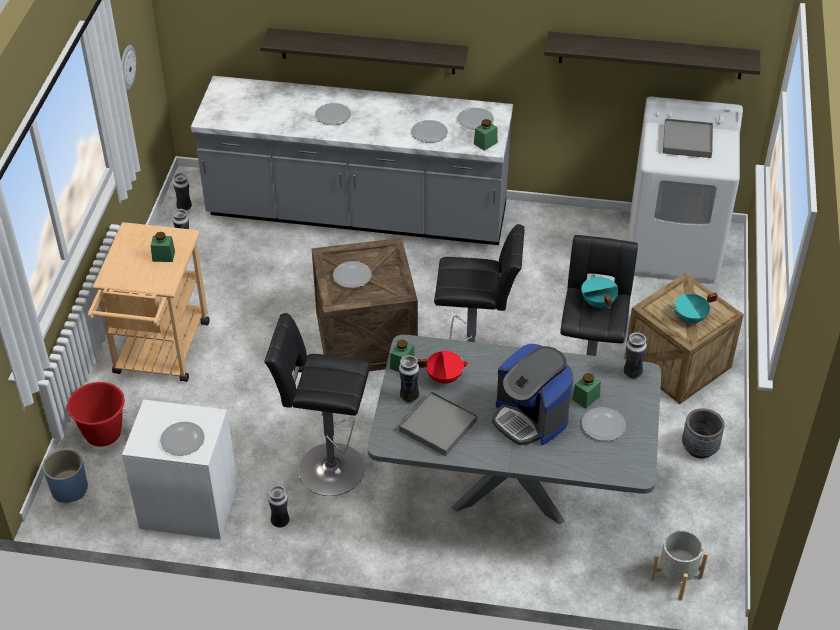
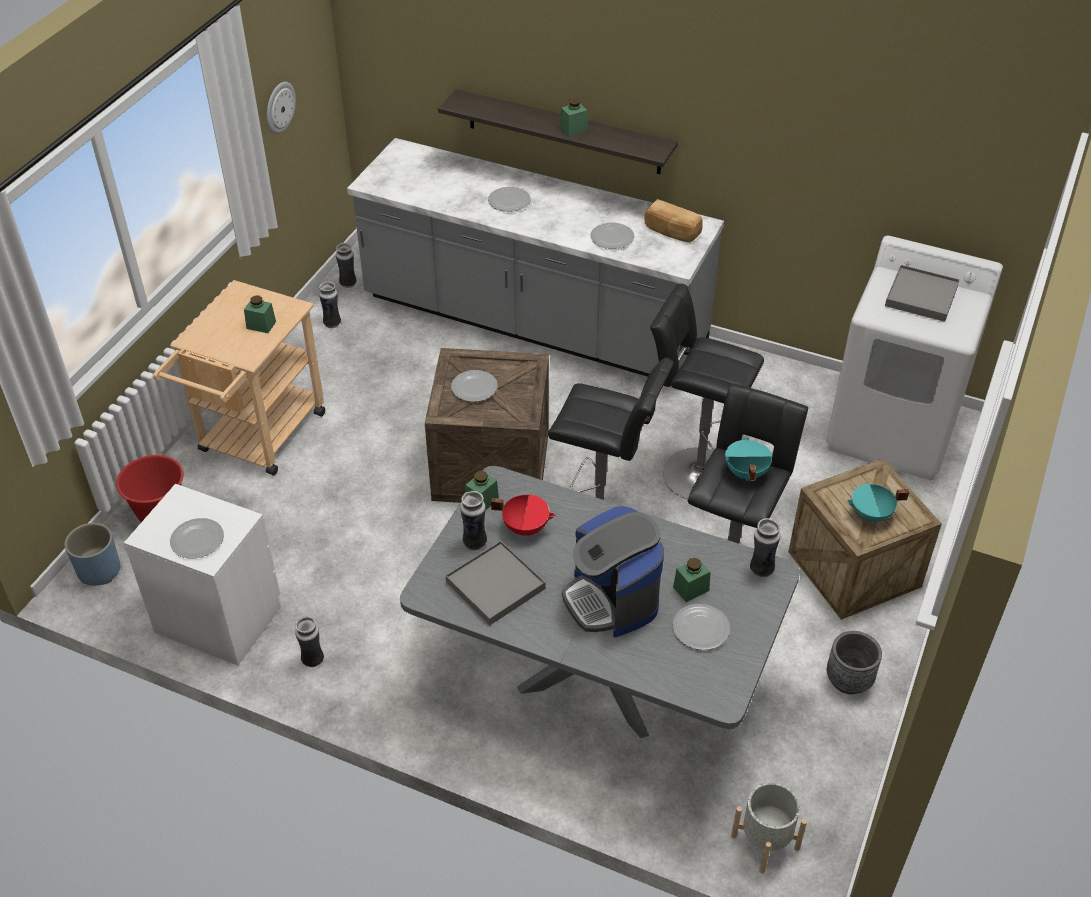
camera: 15 degrees right, 0 degrees up
(326, 468) = (389, 608): black stool -> black stool (693, 472)
(475, 120) = (671, 232): plate -> bread
(485, 143) = (674, 260): green jar -> green jar (573, 129)
(651, 55) = (895, 183): shelf -> none

